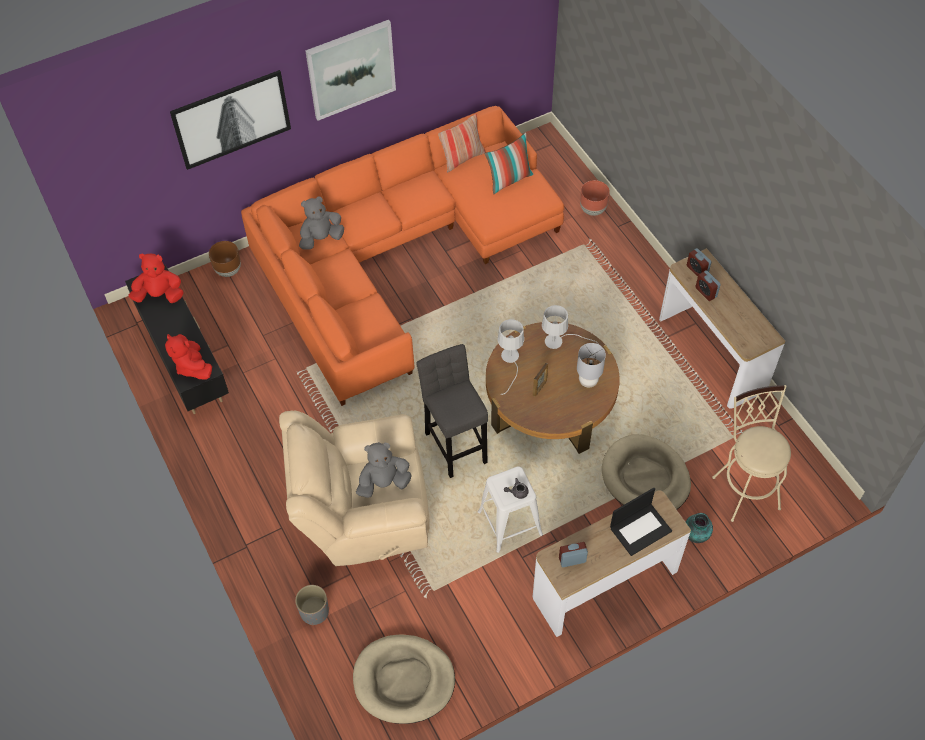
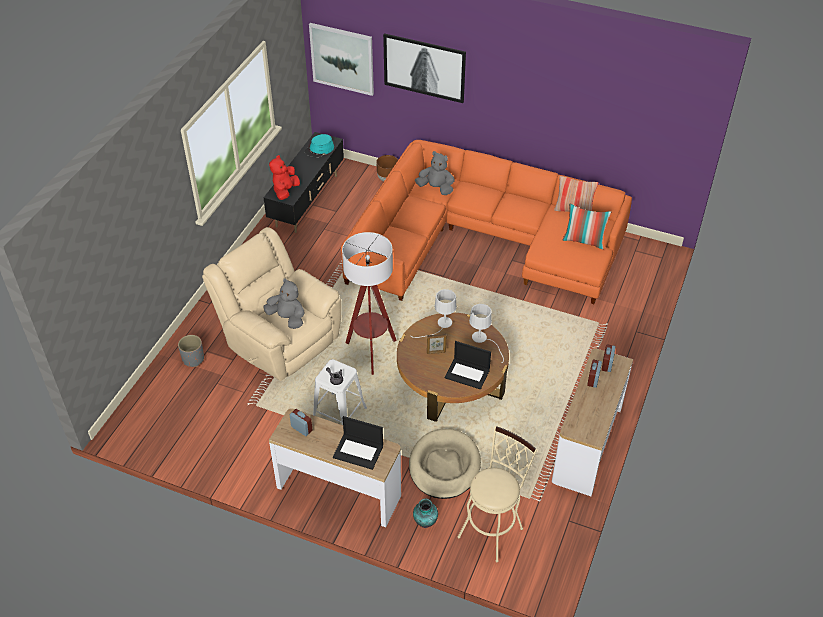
camera: 50 degrees right, 10 degrees down
(159, 295) = (319, 149): red plush toy -> turquoise hat
(351, 69) = (519, 86): picture -> picture (342, 58)
(404, 680) = (182, 429): beige dog bed -> none
(455, 444) = (371, 352): grey stool -> floor lamp
(588, 381) = (468, 373): grey table lamp -> laptop
(592, 210) = (633, 310): brown planter -> none

